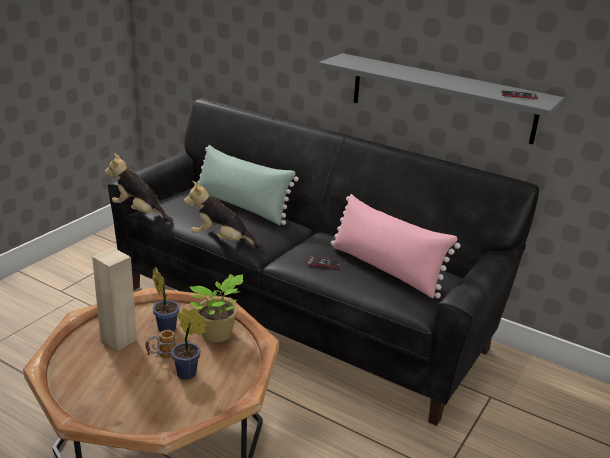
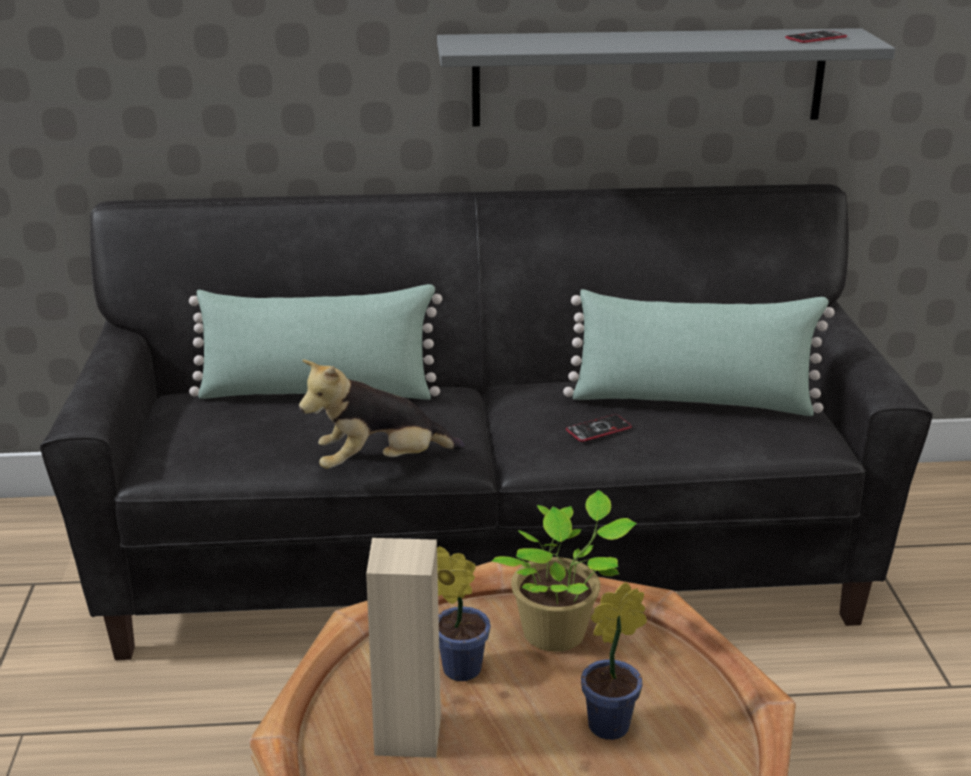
camera: 35 degrees left, 0 degrees up
(139, 212) = (148, 477): plush toy -> none
(161, 357) = (526, 722): mug -> none
(386, 269) = (692, 401): pink pillow -> green pillow

